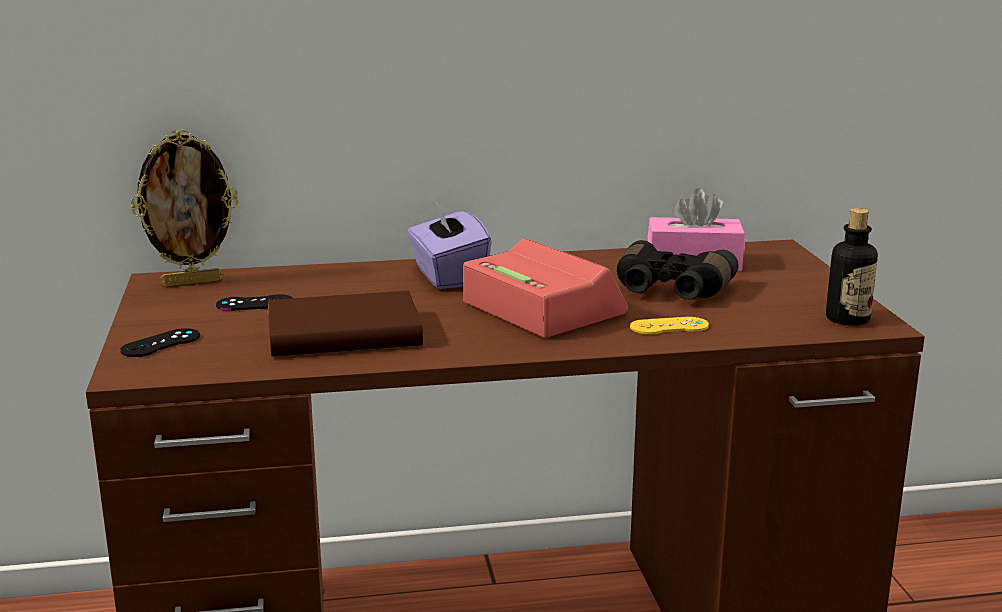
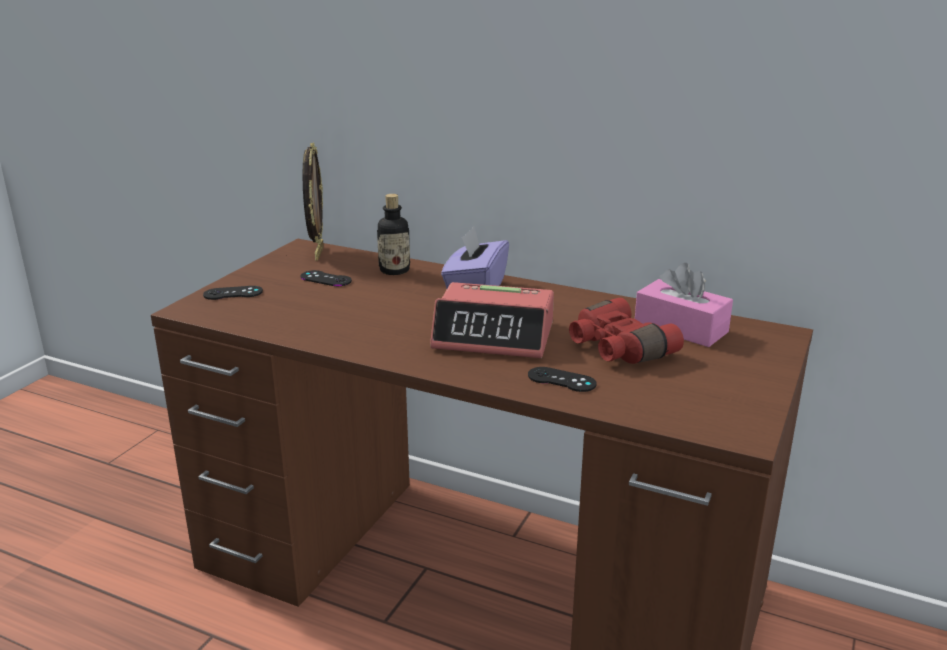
camera: 35 degrees right, 5 degrees up
(192, 282) = (317, 253): picture frame -> picture frame turned 105 degrees counterclockwise
(344, 334) = (338, 317): brown book -> none
(542, 309) = (494, 336): alarm clock -> alarm clock turned 105 degrees clockwise
(669, 326) = (561, 380): yellow game controller -> black game controller
(670, 290) = (617, 348): black binoculars -> red binoculars
(847, 319) = (725, 421): bottle -> bottle (394, 270)

